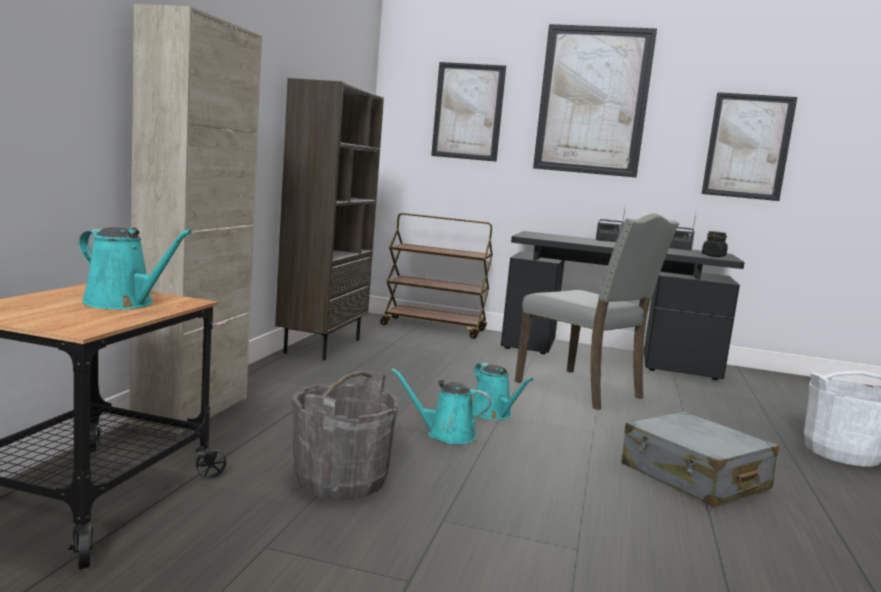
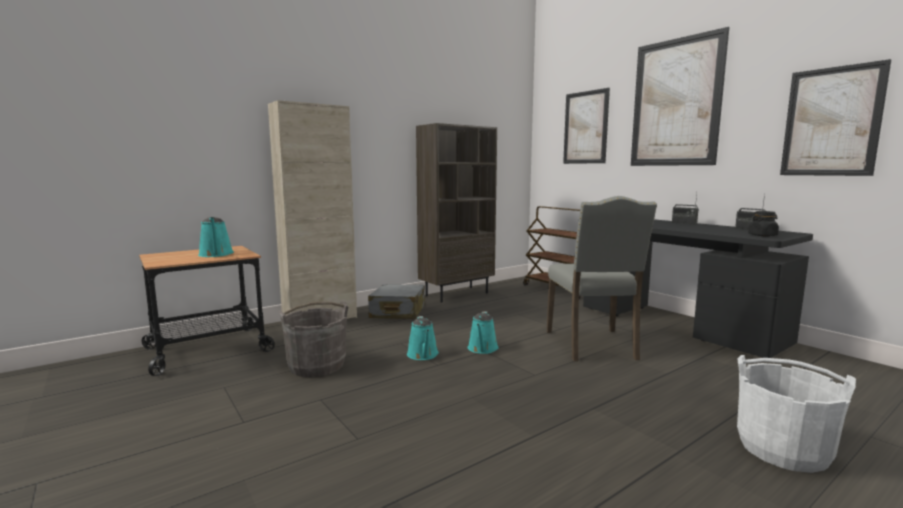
camera: 40 degrees right, 0 degrees up
(445, 435) = (423, 355): turquoise watering can -> turquoise watering can turned 150 degrees counterclockwise
(694, 477) = (549, 424): grey suitcase -> grey suitcase (398, 312)

